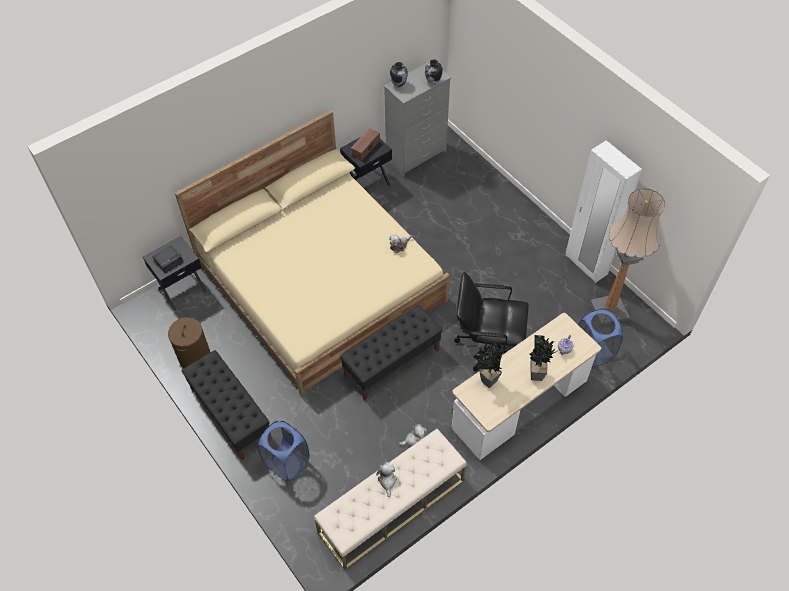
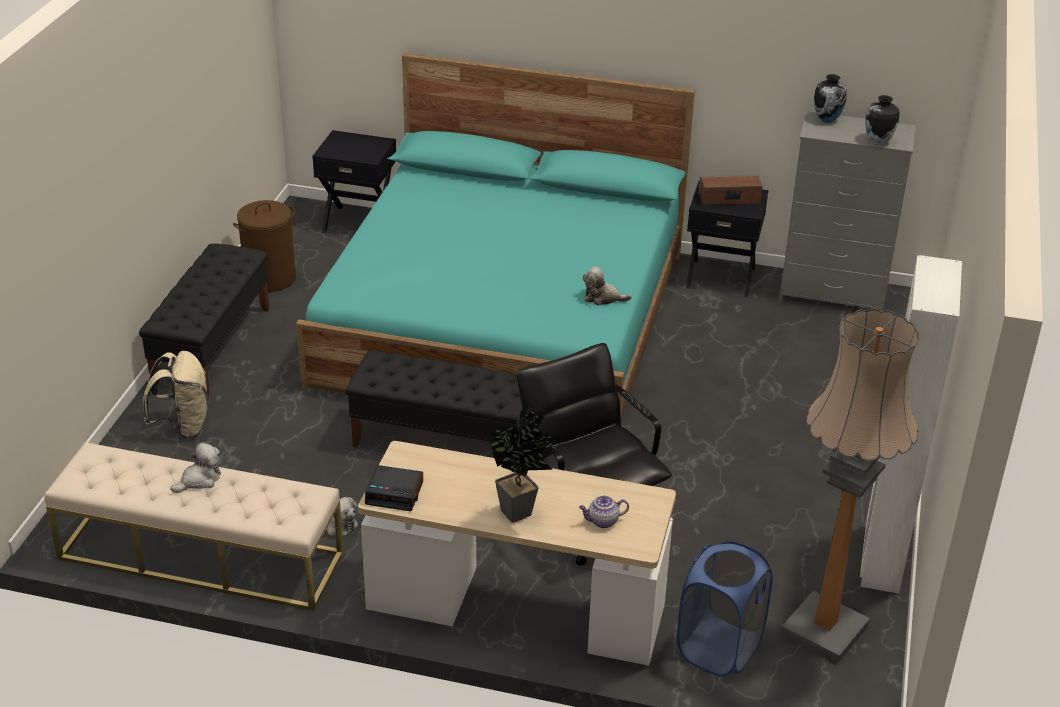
camera: 50 degrees right, 20 degrees down
(168, 260) = (348, 147): alarm clock -> alarm clock (395, 493)
(286, 462) = (183, 426): blue laundry basket -> beige backpack
(320, 281) = (503, 317): beige bed -> turquoise bed
(486, 381) = (445, 466): potted plant -> none

